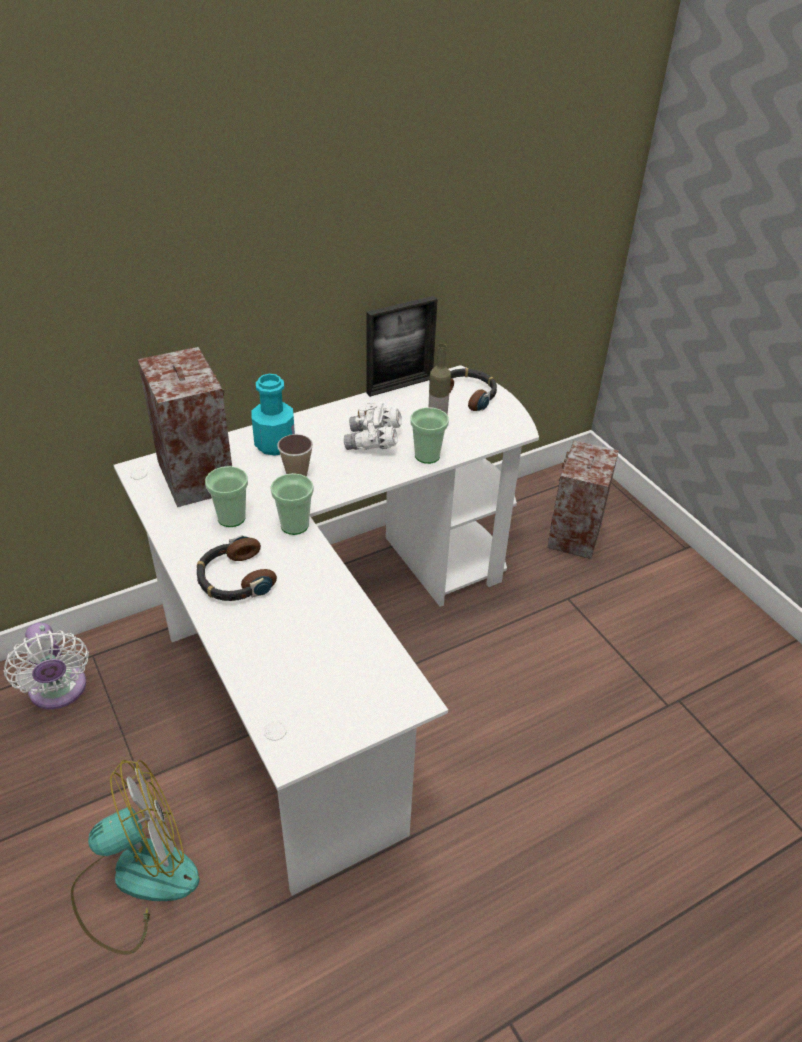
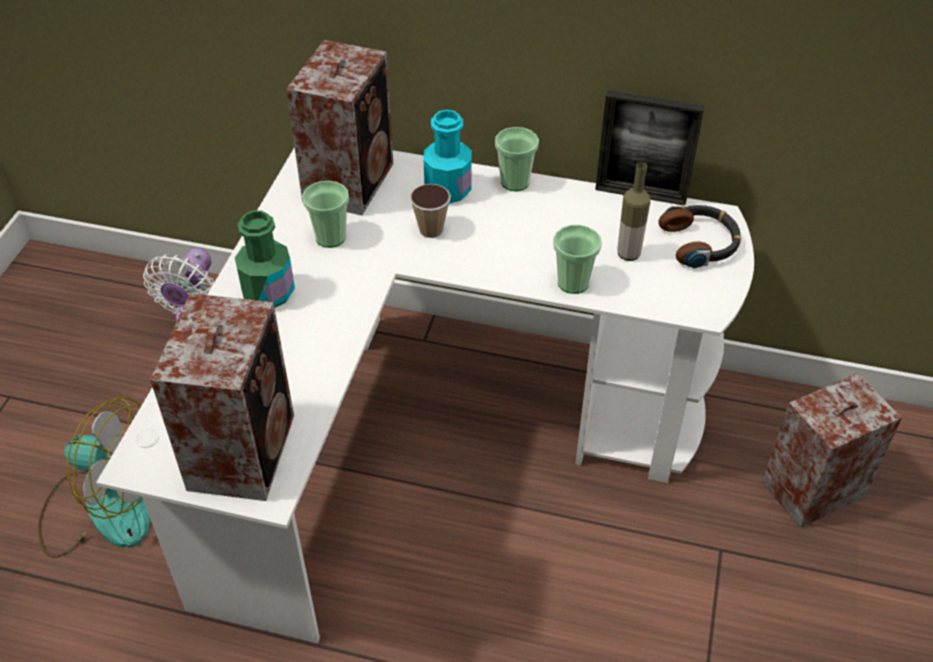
camera: 45 degrees right, 5 degrees up
(234, 579) = (268, 292): headphones -> green bottle
(294, 525) = (370, 276): cup -> cup (515, 182)
(356, 685) = (244, 449): none -> speaker
(373, 442) = (539, 238): white binoculars -> none

